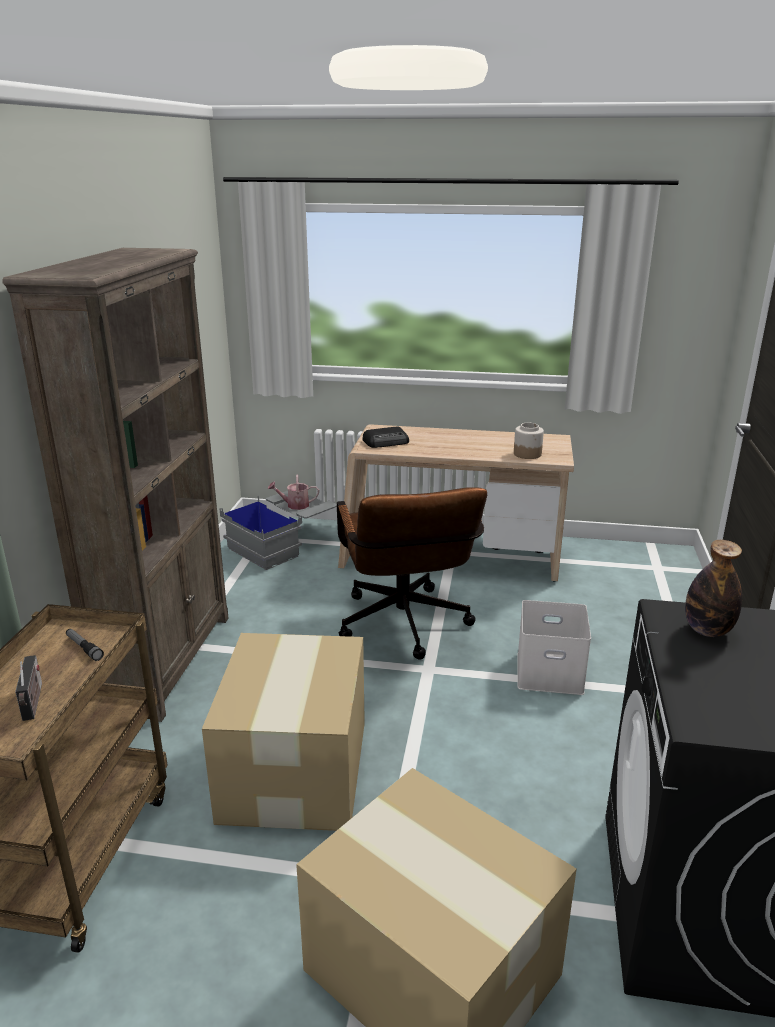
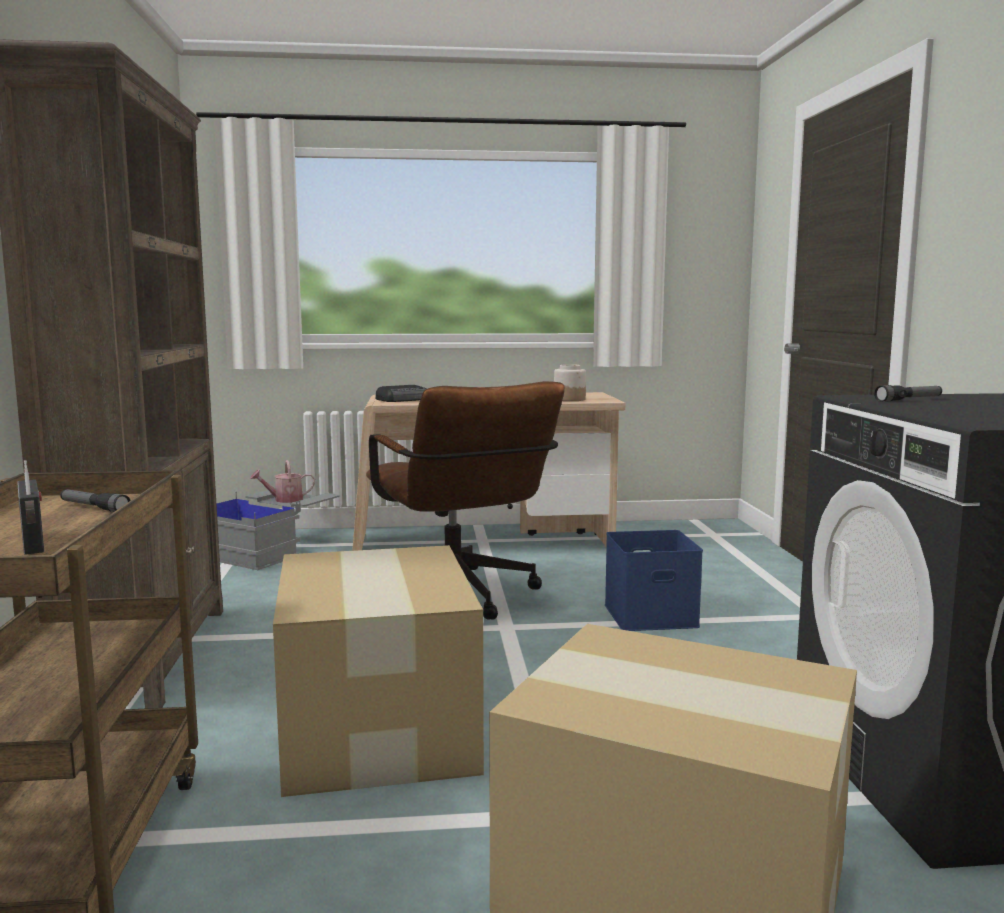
camera: 15 degrees left, 15 degrees down
(551, 672) = (651, 615): white storage box -> blue storage box
(707, 630) = (909, 400): bottle -> flashlight

